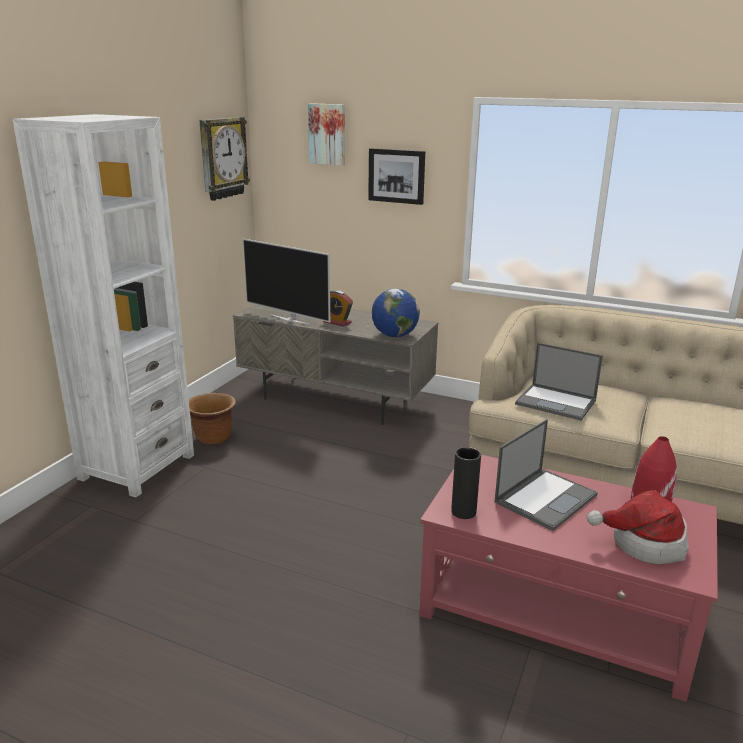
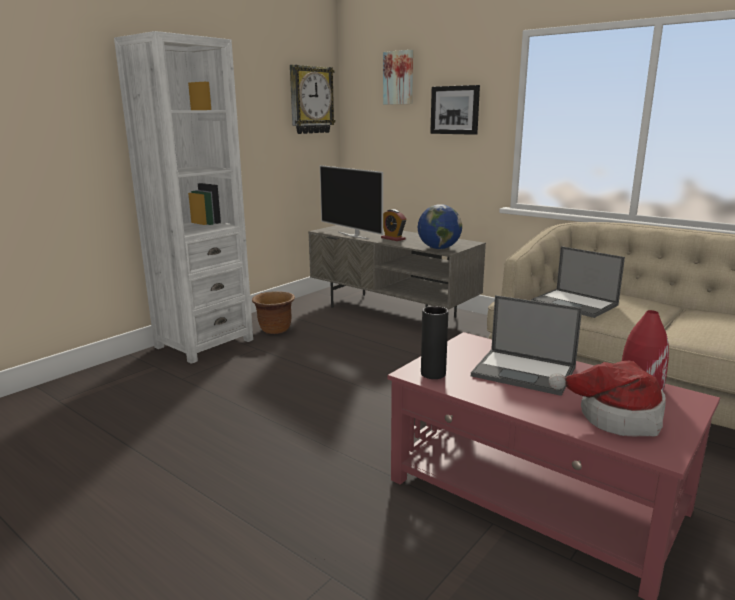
camera: 15 degrees right, 5 degrees down
(546, 498) = (525, 372): laptop -> laptop turned 60 degrees clockwise

